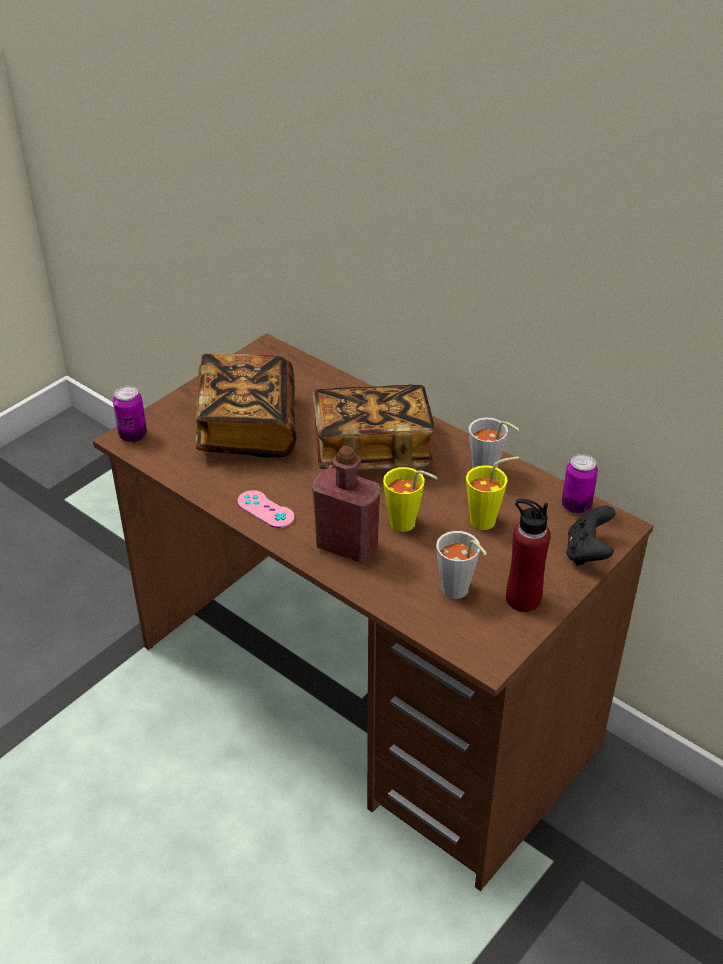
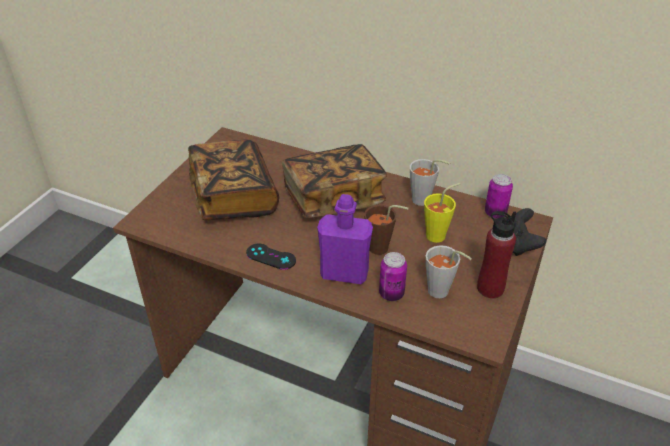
camera: 15 degrees left, 0 degrees up
(133, 435) = (145, 218): can -> can (391, 294)
(265, 509) = (271, 256): pink game controller -> black game controller
(347, 546) = (344, 273): red bottle -> purple bottle
(407, 525) = (383, 249): yellow cup -> brown cup

